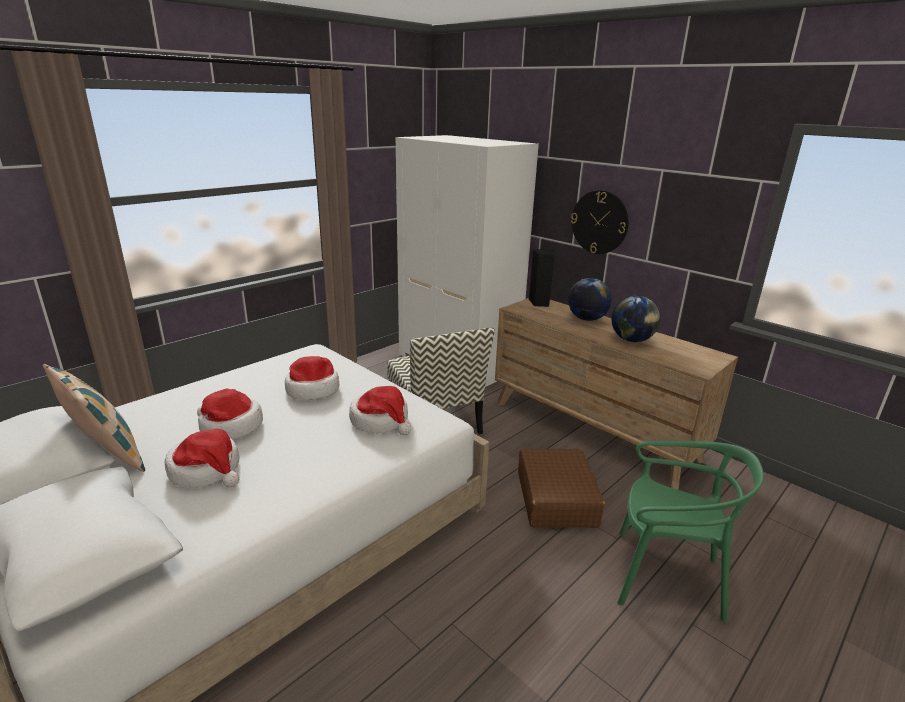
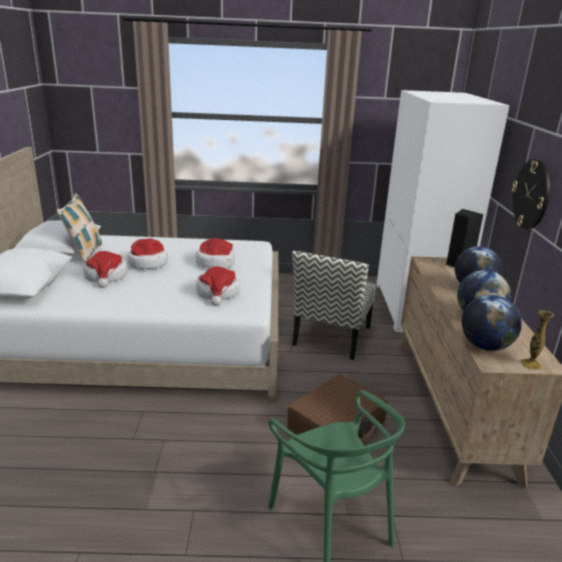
camera: 45 degrees right, 0 degrees up
(675, 360) = (485, 346): none -> globe
(714, 360) = (531, 364): none -> vase

